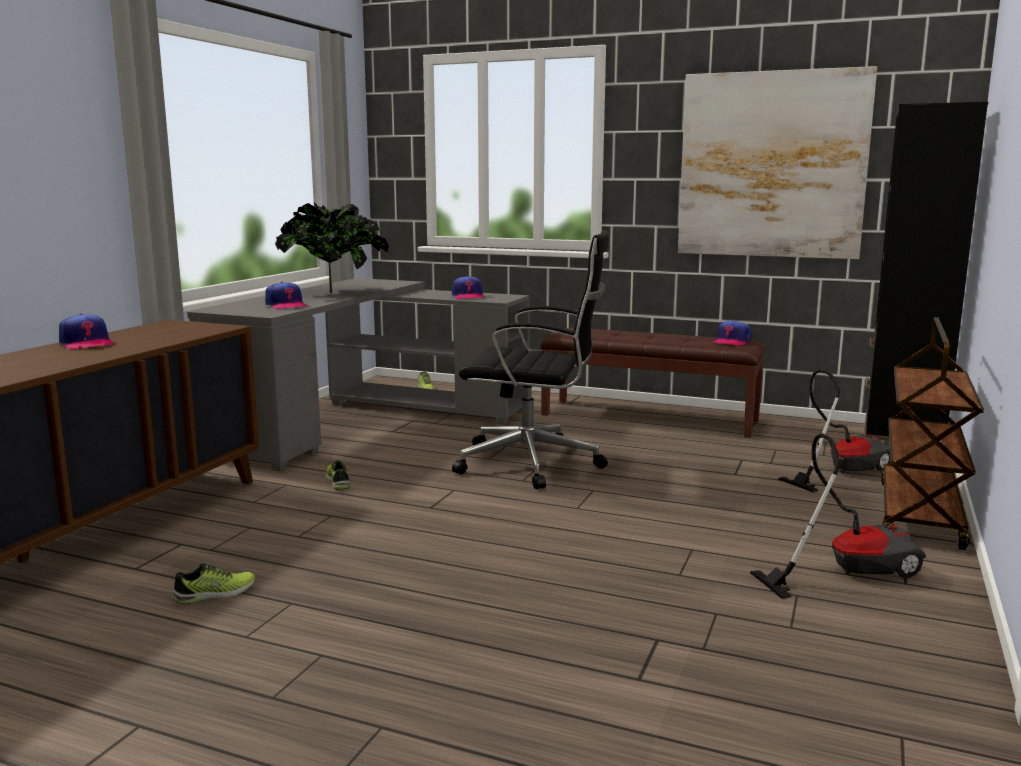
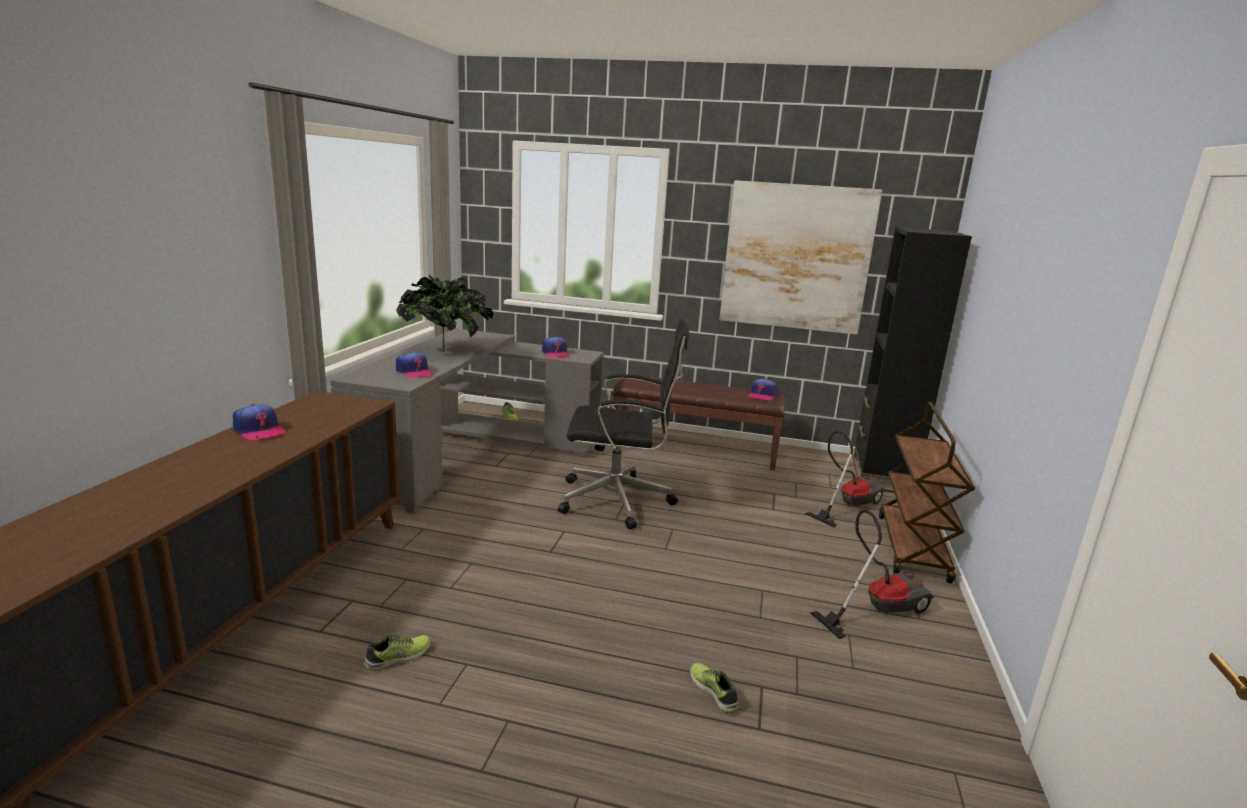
camera: 10 degrees left, 5 degrees up
(339, 481) = (467, 524): shoe -> shoe (714, 691)

